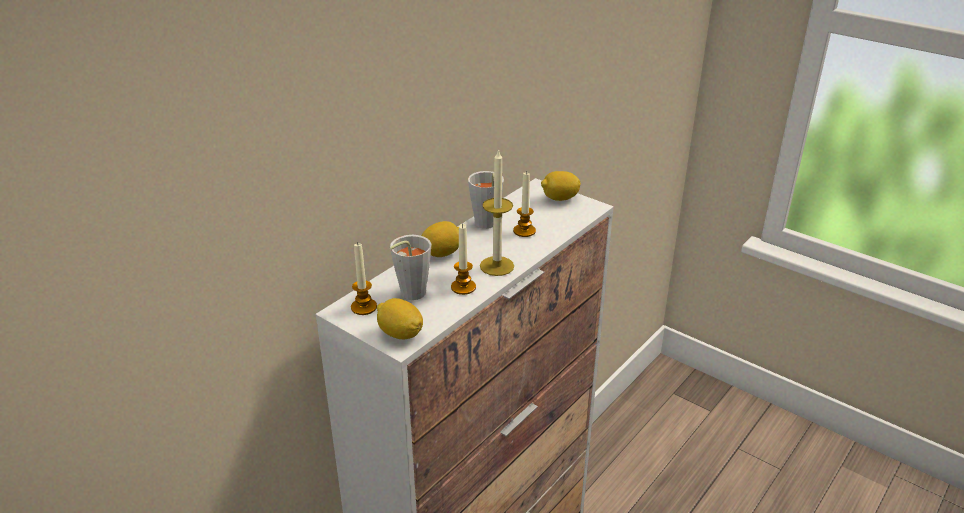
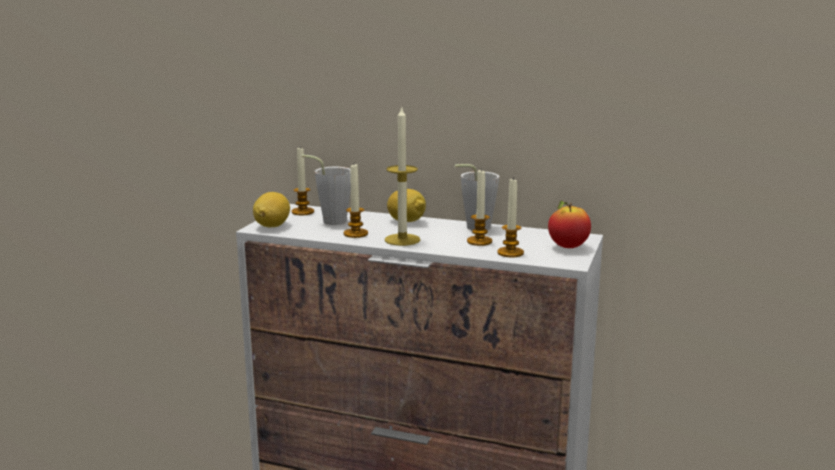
camera: 70 degrees right, 15 degrees down
(559, 198) = (568, 247): lemon -> apple
(560, 224) = (510, 253): none -> candle

